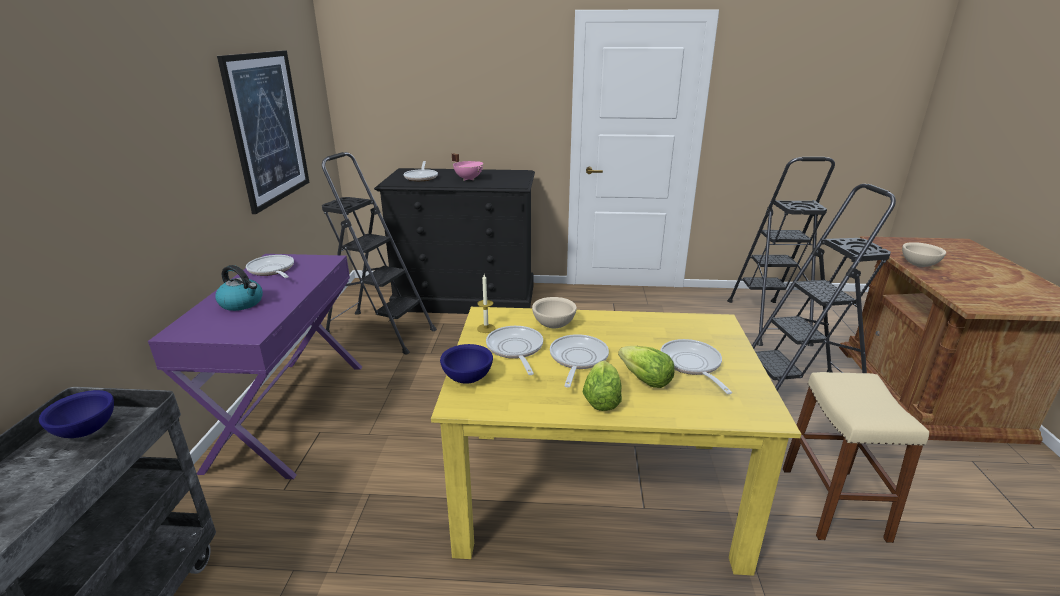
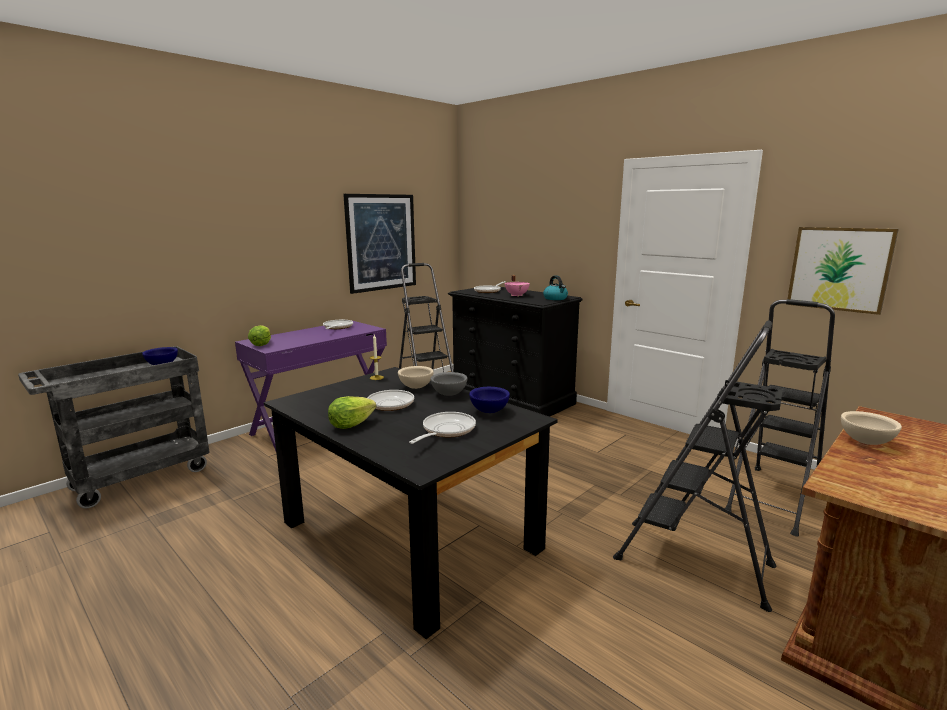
camera: 40 degrees right, 10 degrees down
(242, 303) = (295, 337): kettle -> kettle (555, 298)
(468, 378) = (314, 394): blue bowl -> blue bowl (489, 411)
(515, 350) = (366, 390): frying pan -> none
(594, 492) = (407, 535): yellow dining table -> black dining table
(602, 322) = (449, 394): none -> grey bowl
(645, 380) = (397, 426): lettuce -> lettuce (261, 344)
(779, 121) = (839, 269): none -> picture
(833, 503) = (578, 645): beige stool -> none

